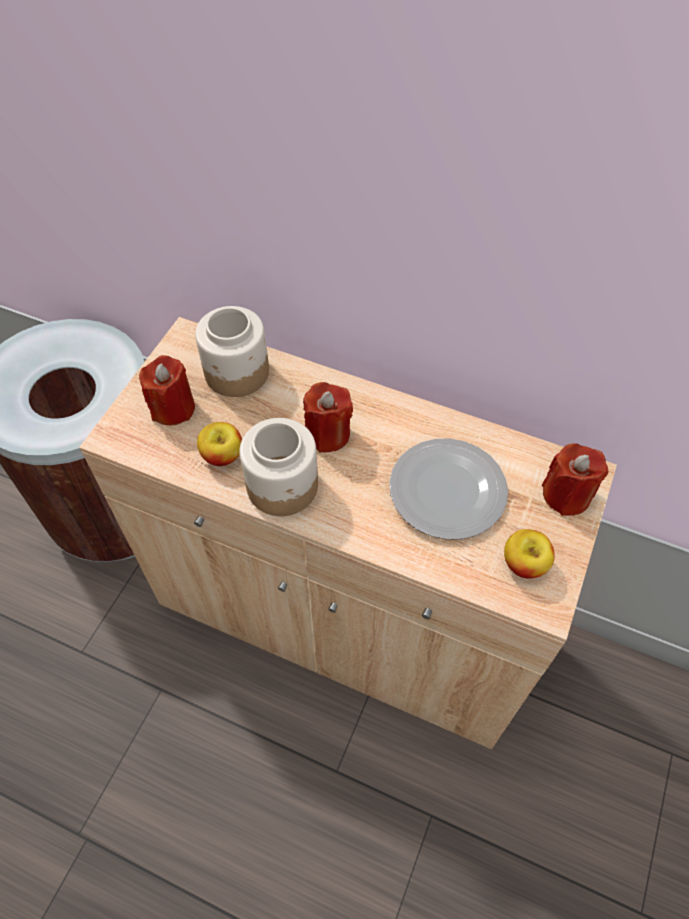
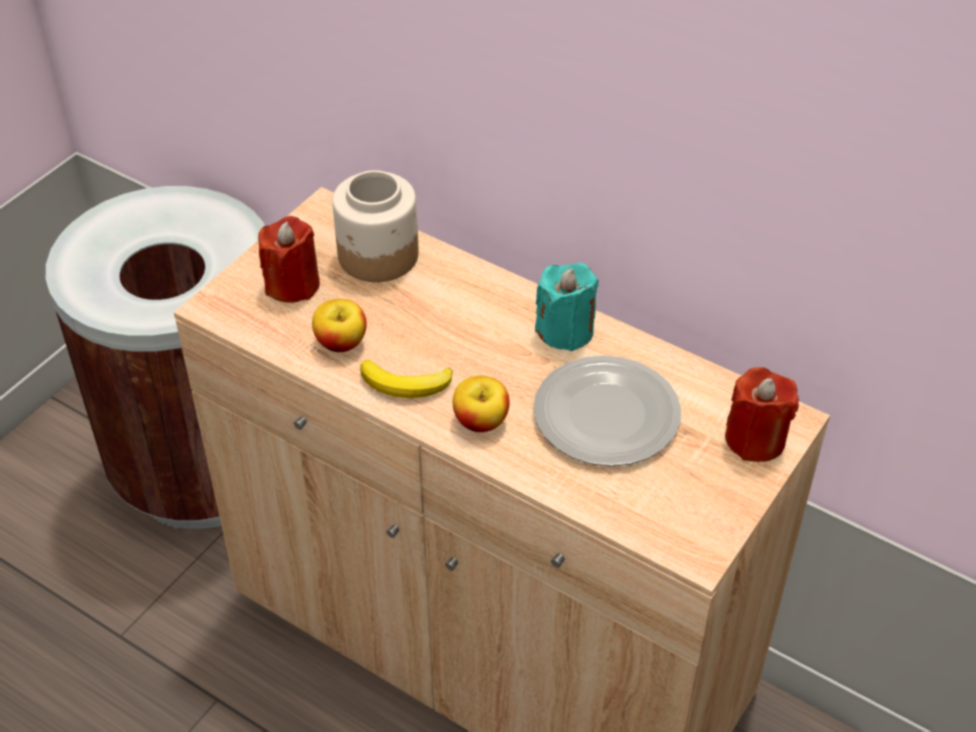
camera: 10 degrees right, 10 degrees down
(283, 486) = (406, 384): jar -> banana
(327, 434) = (473, 335): red candle -> none
(398, 419) = (565, 331): none -> turquoise candle
(524, 564) = (681, 505): apple -> apple (481, 421)

